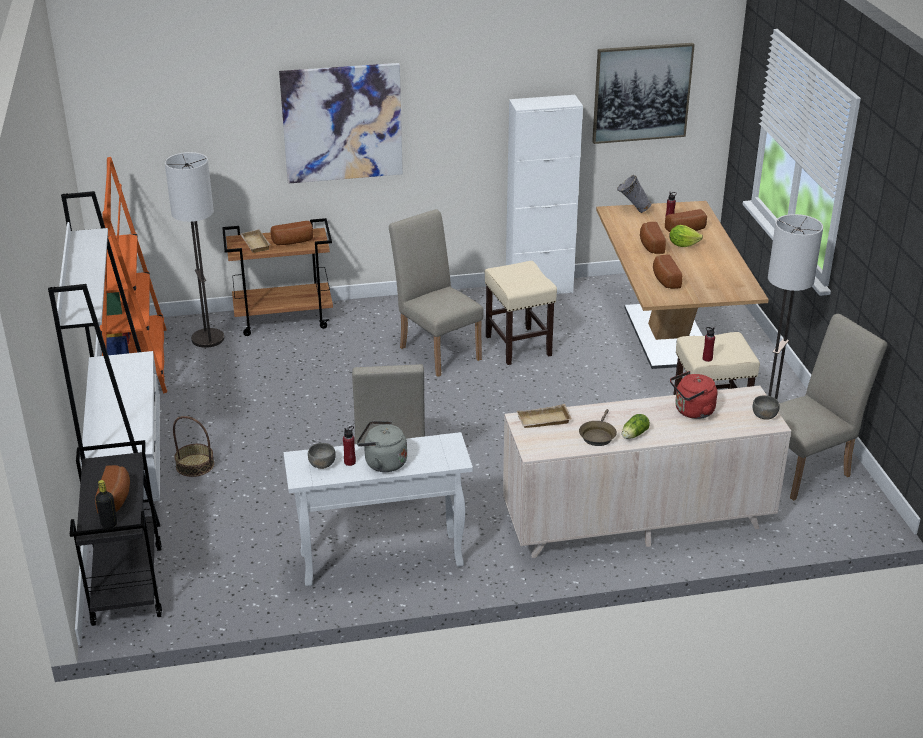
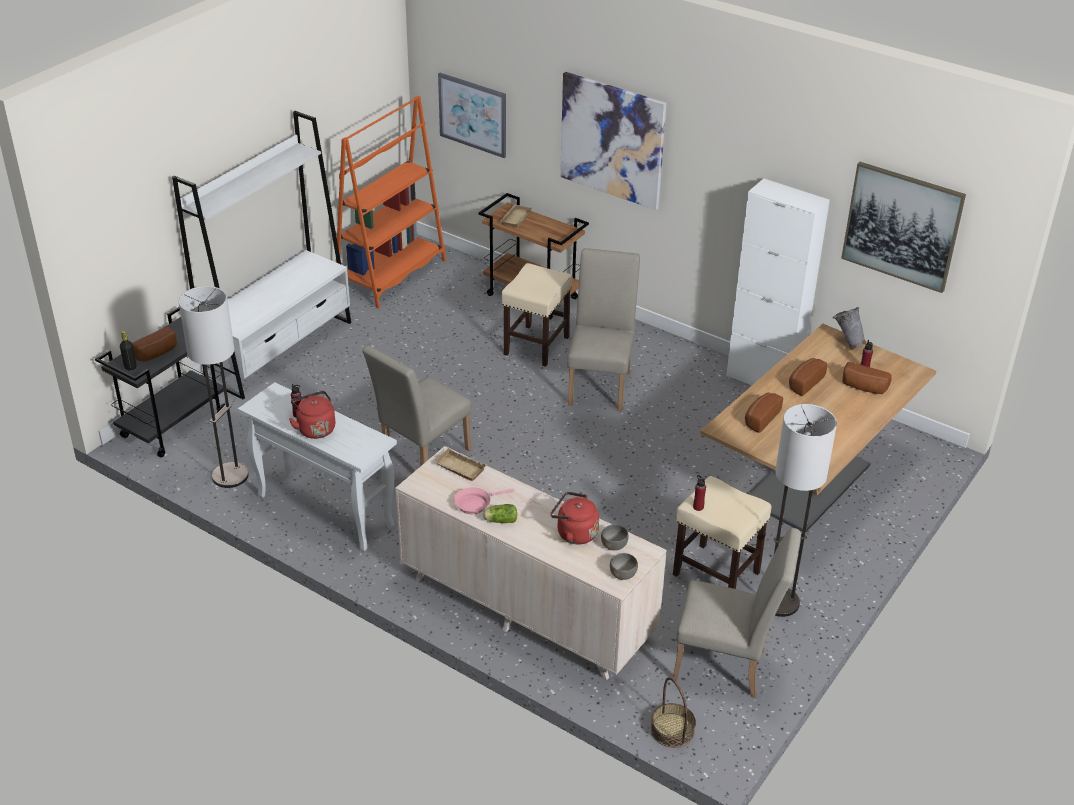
camera: 45 degrees right, 5 degrees up
(166, 158) = (473, 114): none -> picture
(195, 465) = (320, 371): basket -> basket (672, 730)
(208, 339) = (461, 283): floor lamp -> floor lamp (230, 476)
(293, 242) = (543, 231): bread -> none
(322, 464) = (281, 405): grey bowl -> grey bowl (613, 545)
(382, 463) = (315, 428): grey kettle -> red kettle
(519, 346) = (667, 418): beige stool -> beige stool (536, 346)
(597, 435) = (475, 504): brown frying pan -> pink frying pan
(683, 245) = (835, 398): lettuce -> none

